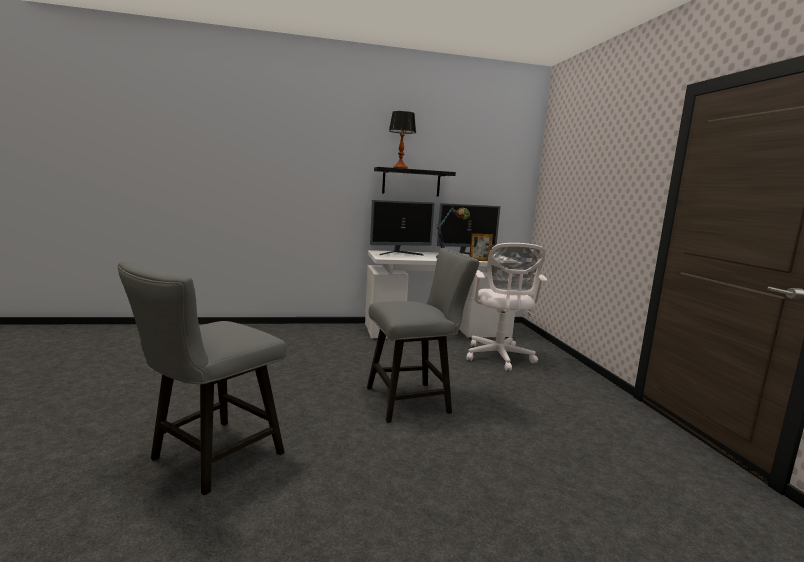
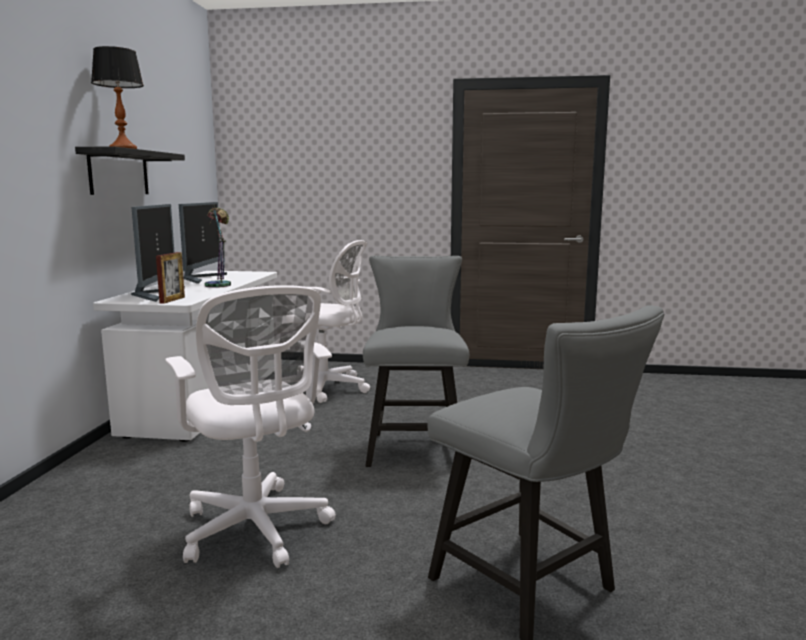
camera: 70 degrees left, 0 degrees up
(273, 372) = (256, 531): none -> white office chair
(479, 260) = (249, 279): picture frame -> picture frame (172, 300)

